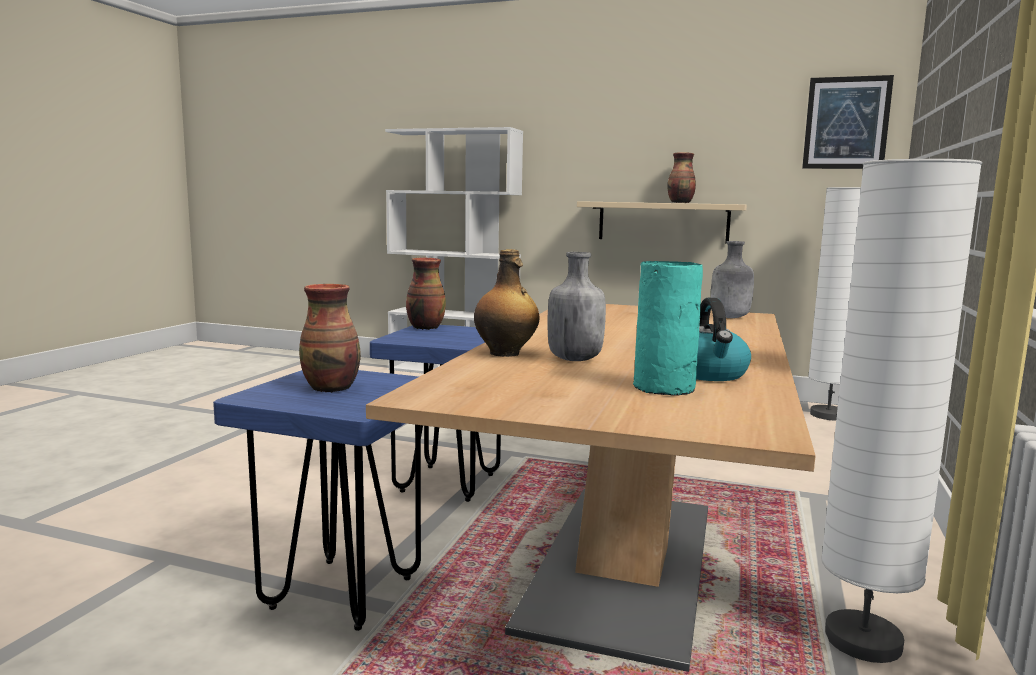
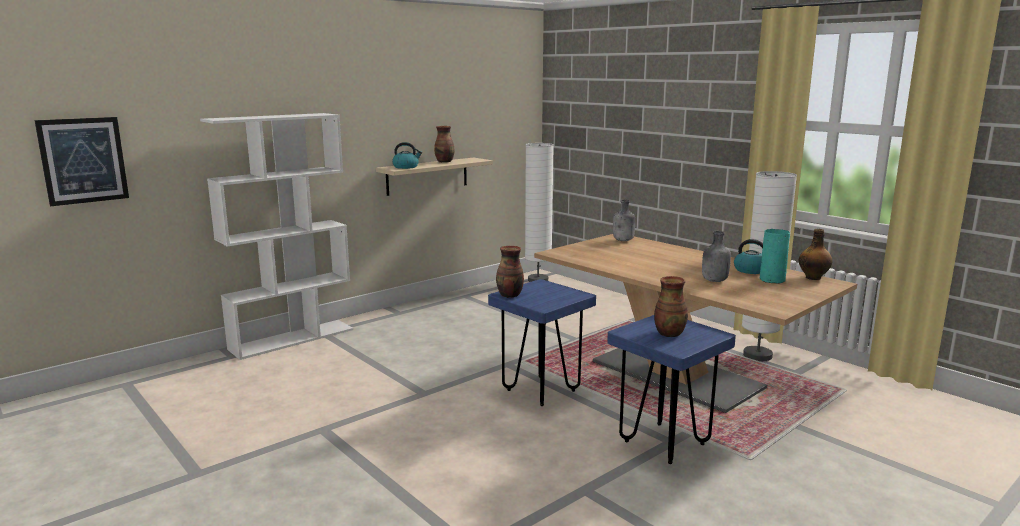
camera: 60 degrees left, 5 degrees up
(505, 353) = (694, 288): bottle -> bottle (813, 278)
(610, 201) = (406, 167): none -> kettle
(846, 123) = (516, 101): picture -> picture (83, 160)

